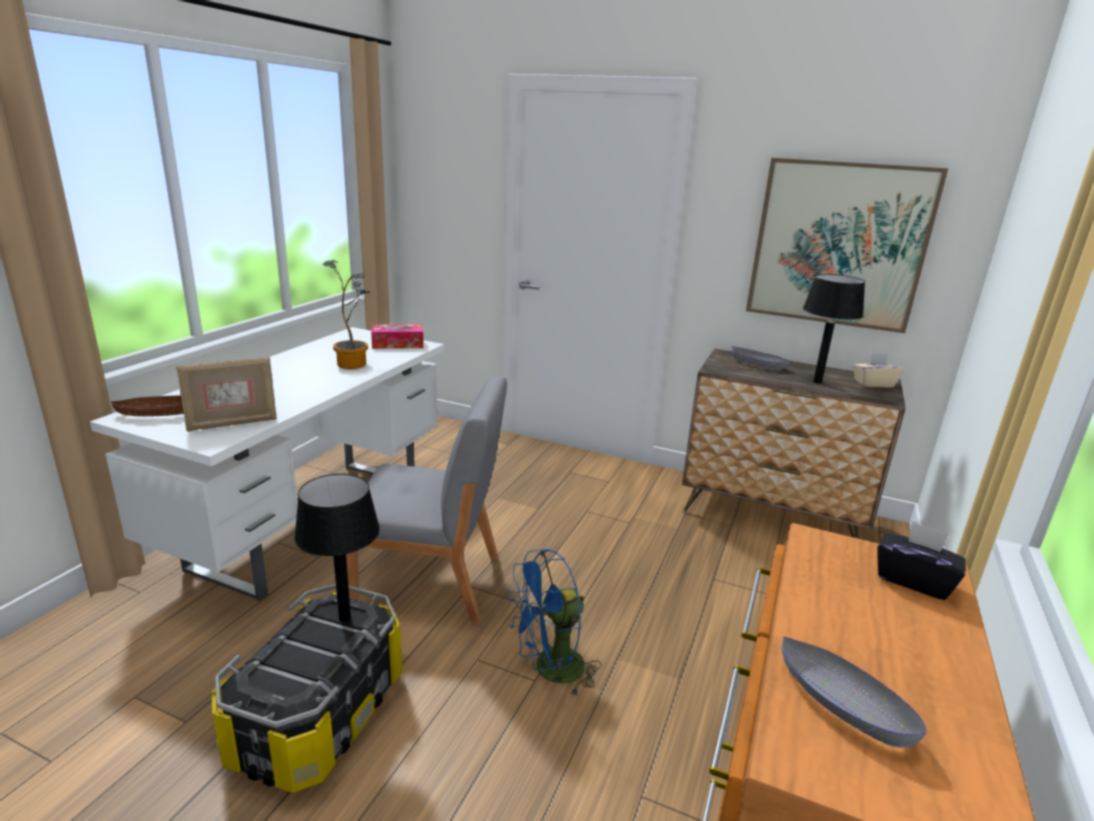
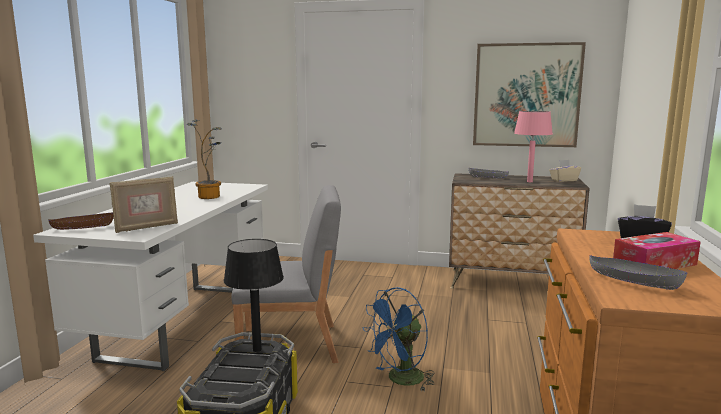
camera: 10 degrees left, 10 degrees down
(398, 344) = (234, 186): tissue box -> tissue box (654, 263)
(817, 382) = (529, 181): black table lamp -> pink table lamp

